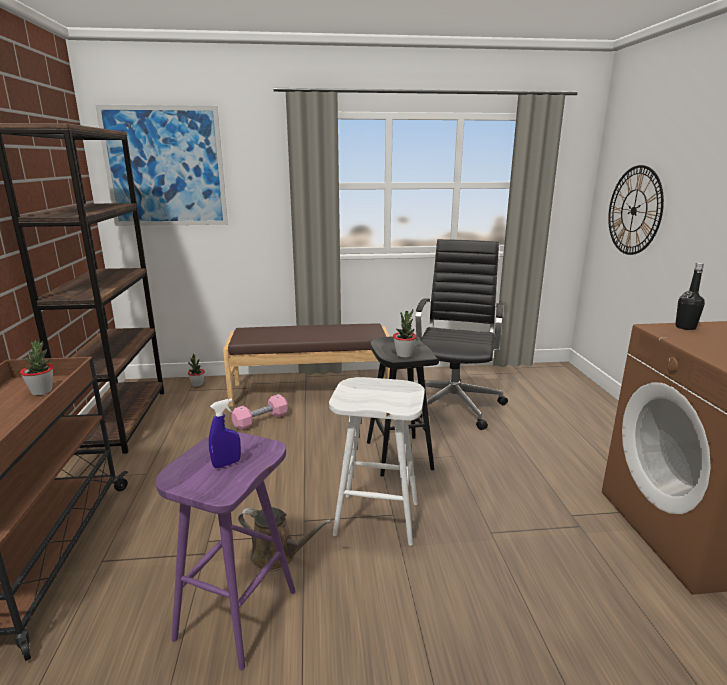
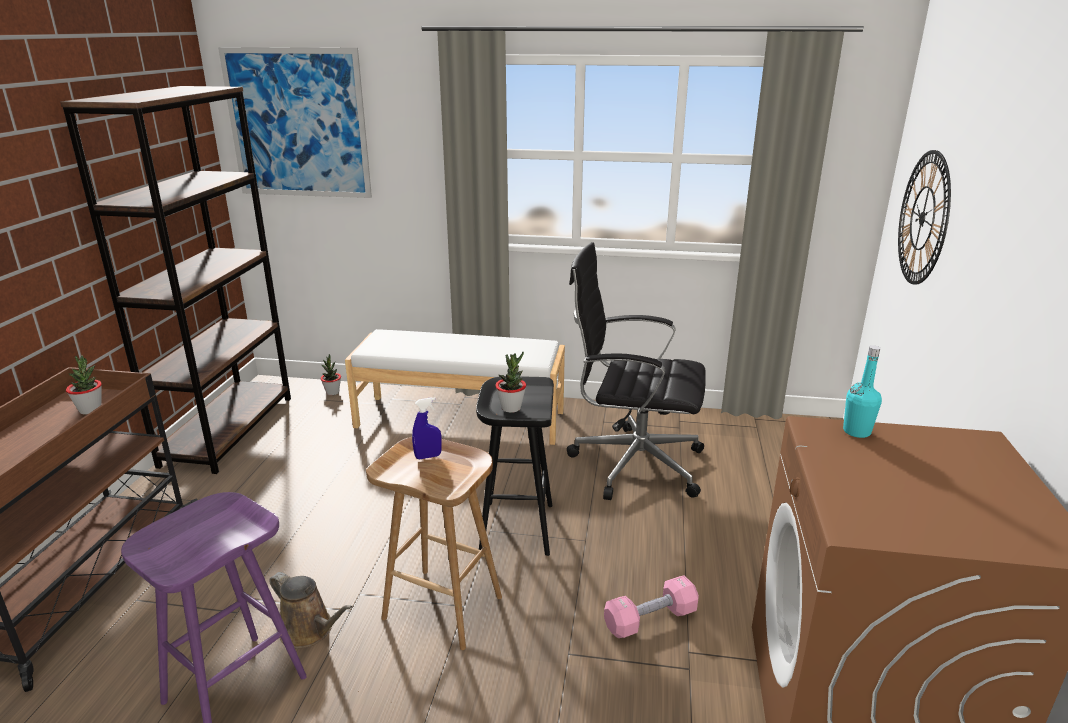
camera: 15 degrees right, 5 degrees up
(226, 464) = (204, 534): blue spray bottle -> blue spray bottle (428, 456)
(261, 420) = (379, 453): pink dumbbell -> pink dumbbell (650, 619)
(311, 390) = (460, 418): brown bench -> white bench
(378, 518) = (444, 607): white stool -> brown stool
(454, 403) = (633, 463): black office chair -> black office chair turned 105 degrees counterclockwise
(685, 327) = (856, 431): black bottle -> turquoise bottle

